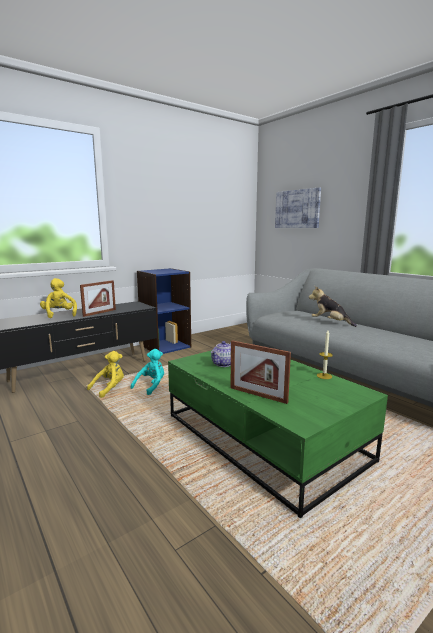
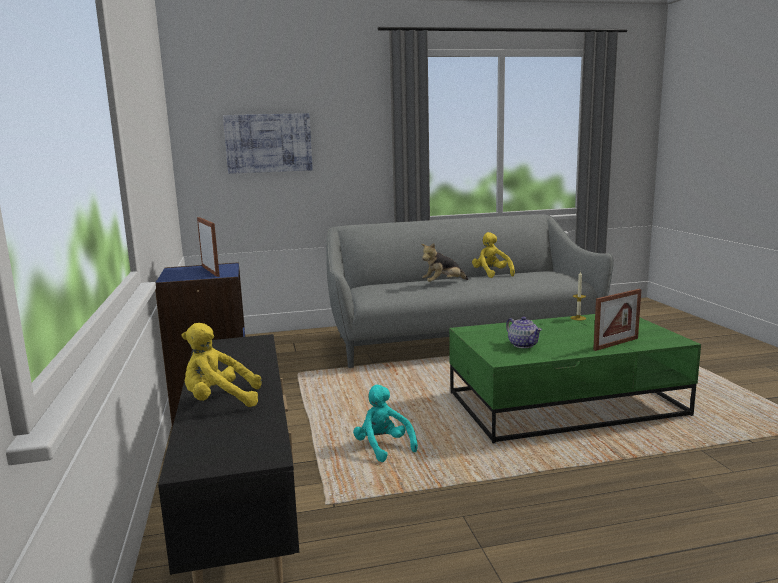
camera: 65 degrees left, 0 degrees up
(99, 313) = (257, 370): picture frame -> picture frame (210, 271)
(109, 388) = (361, 482): yellow plush toy -> yellow plush toy (491, 274)

